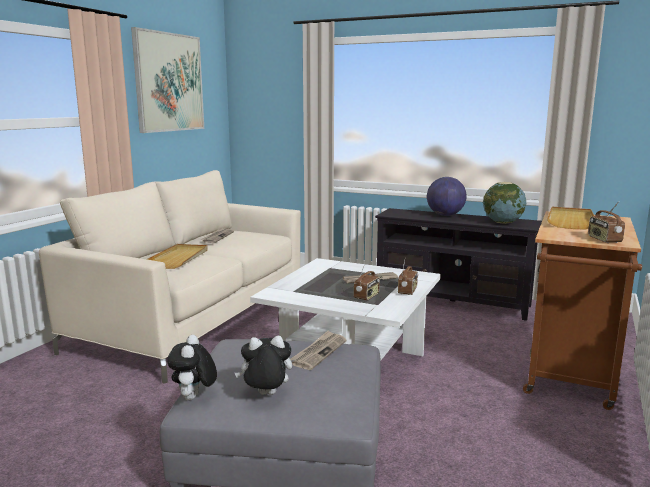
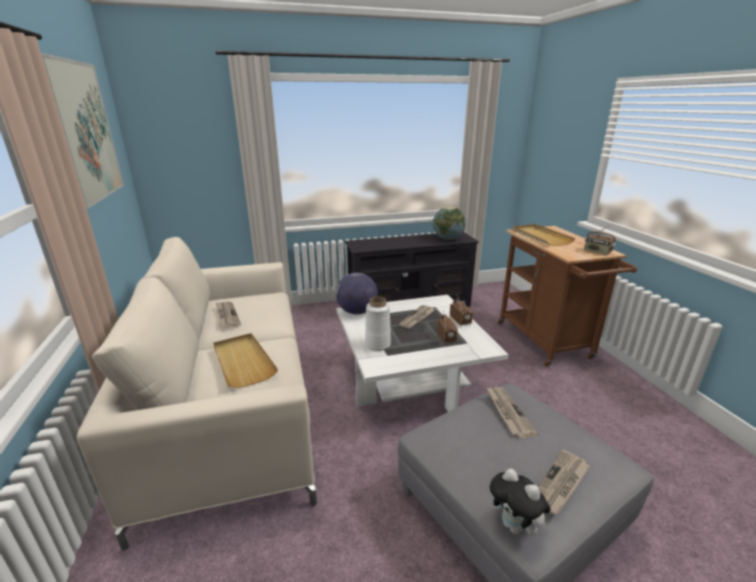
camera: 40 degrees left, 10 degrees up
(265, 395) = (561, 484): plush toy -> newspaper
(300, 284) = (378, 344): none -> white vase
(445, 215) = (399, 239): globe -> globe (357, 312)

